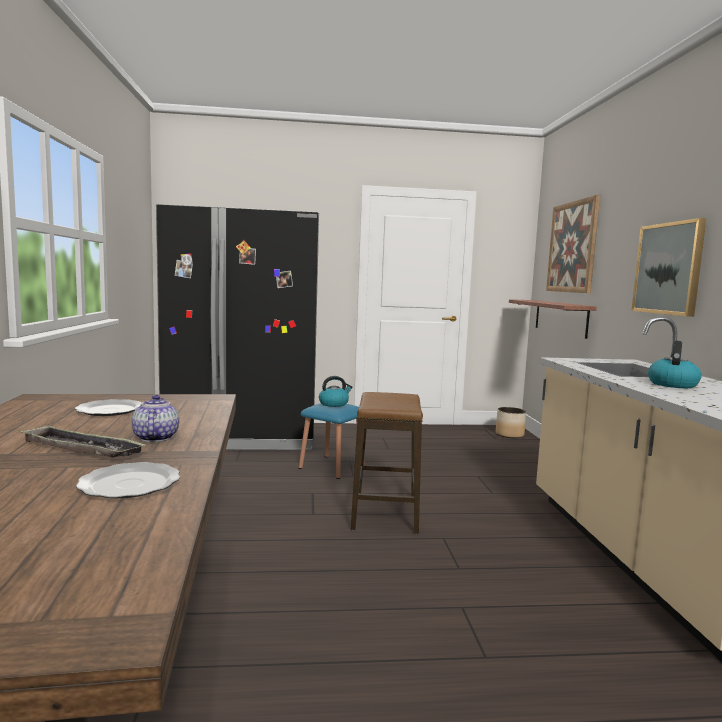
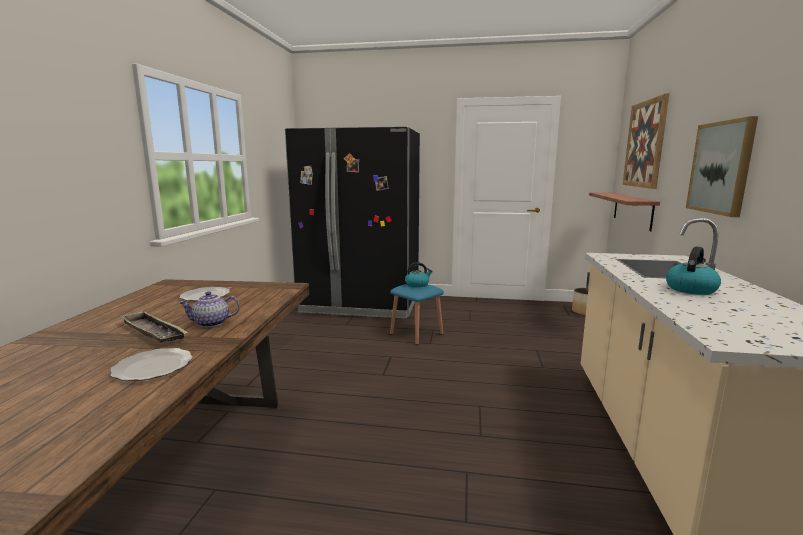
camera: 15 degrees right, 5 degrees up
(154, 438) = (211, 323): teapot -> teapot turned 105 degrees counterclockwise
(385, 512) = (441, 378): stool -> none

